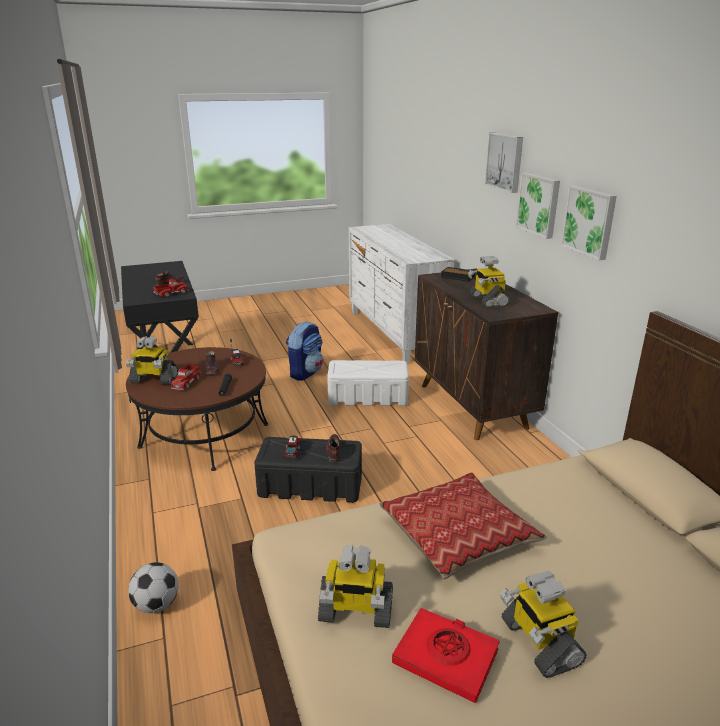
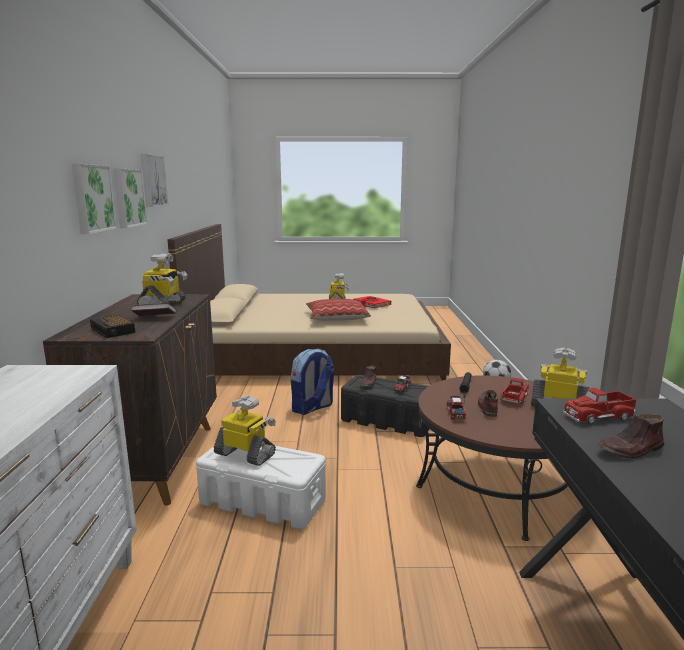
camera: 160 degrees left, 10 degrees down
(305, 372) = (324, 585): backpack -> backpack (312, 408)
(355, 611) = (398, 311): toy robot -> toy robot (246, 454)
(459, 288) = (155, 318): none -> book
(505, 162) = (41, 153): picture -> picture (152, 180)

